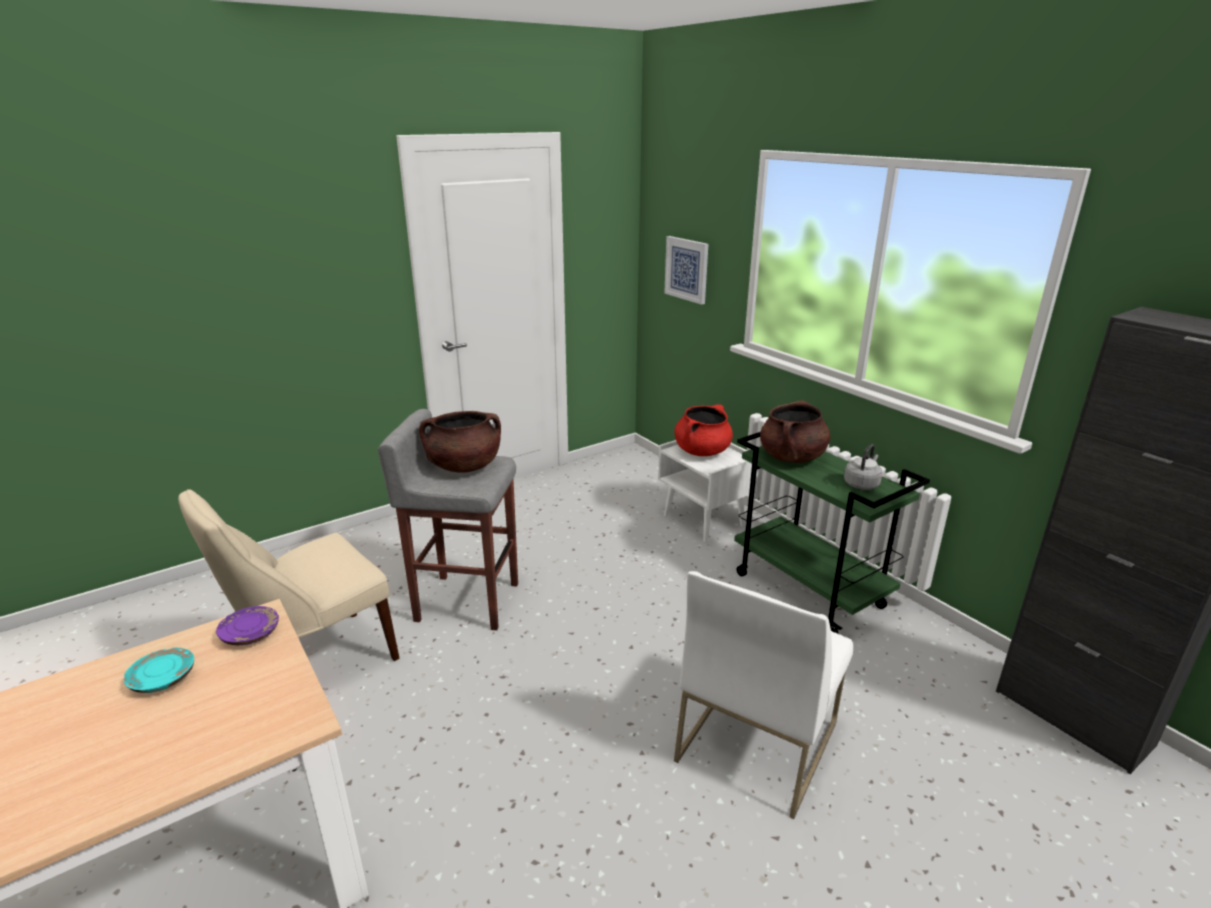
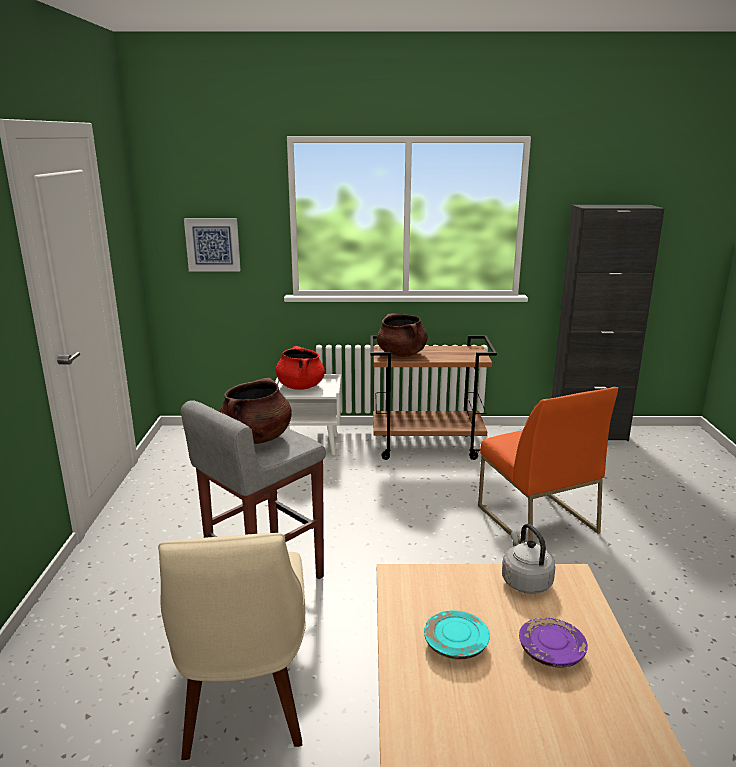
camera: 55 degrees left, 5 degrees down
(250, 634) = (423, 586): purple plate -> purple plate (551, 652)
(756, 740) = (535, 519): white chair -> orange chair
(810, 591) = (428, 446): green cart -> brown cart
(862, 484) = (457, 352): grey kettle -> grey kettle (525, 581)

